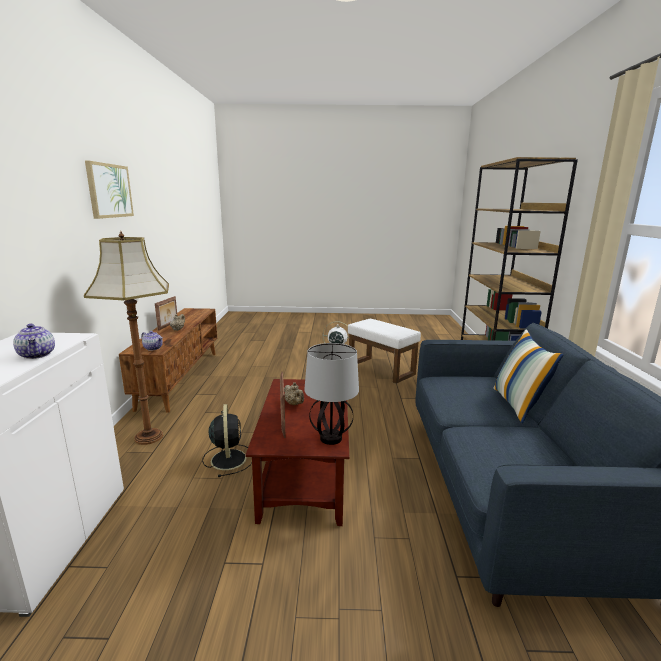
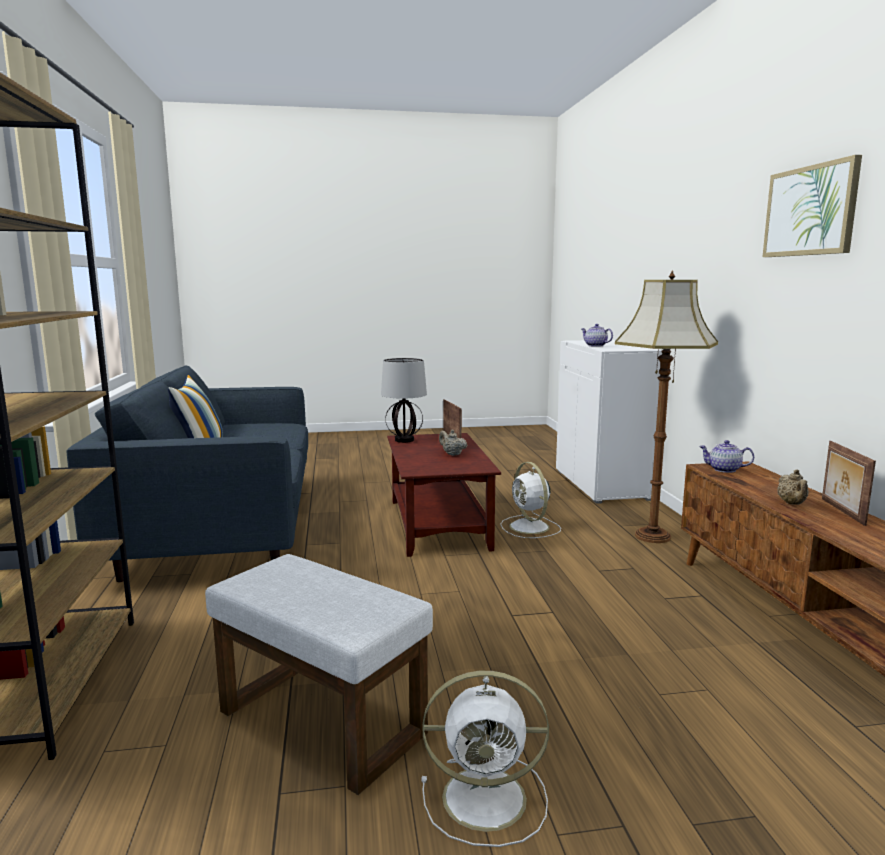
camera: 170 degrees right, 5 degrees down
(228, 458) = (530, 527): black fan -> white fan

